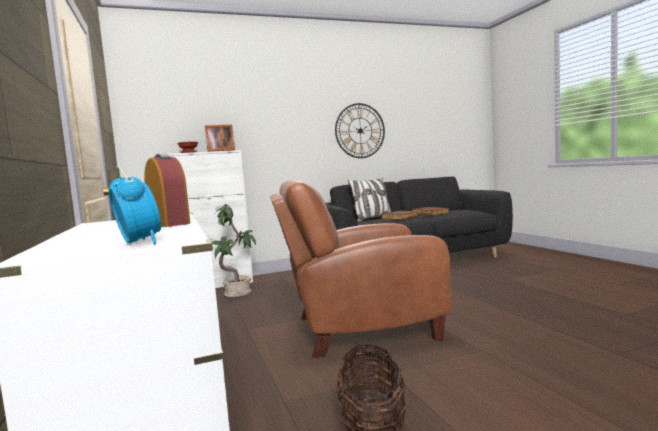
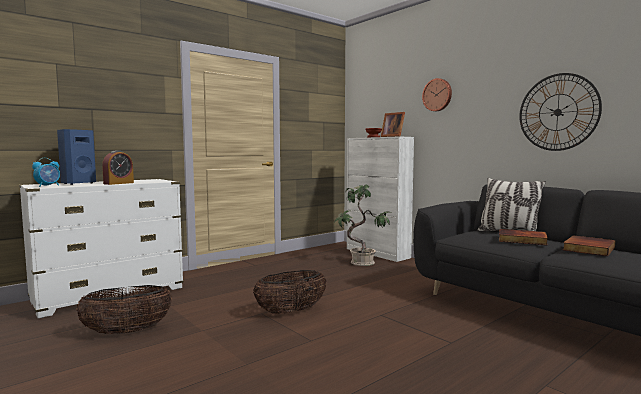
camera: 70 degrees right, 0 degrees up
(99, 238) = (77, 183): none -> blue speaker
(258, 110) = (437, 95): none -> wall clock
(360, 329) = (291, 311): brown armchair -> basket

